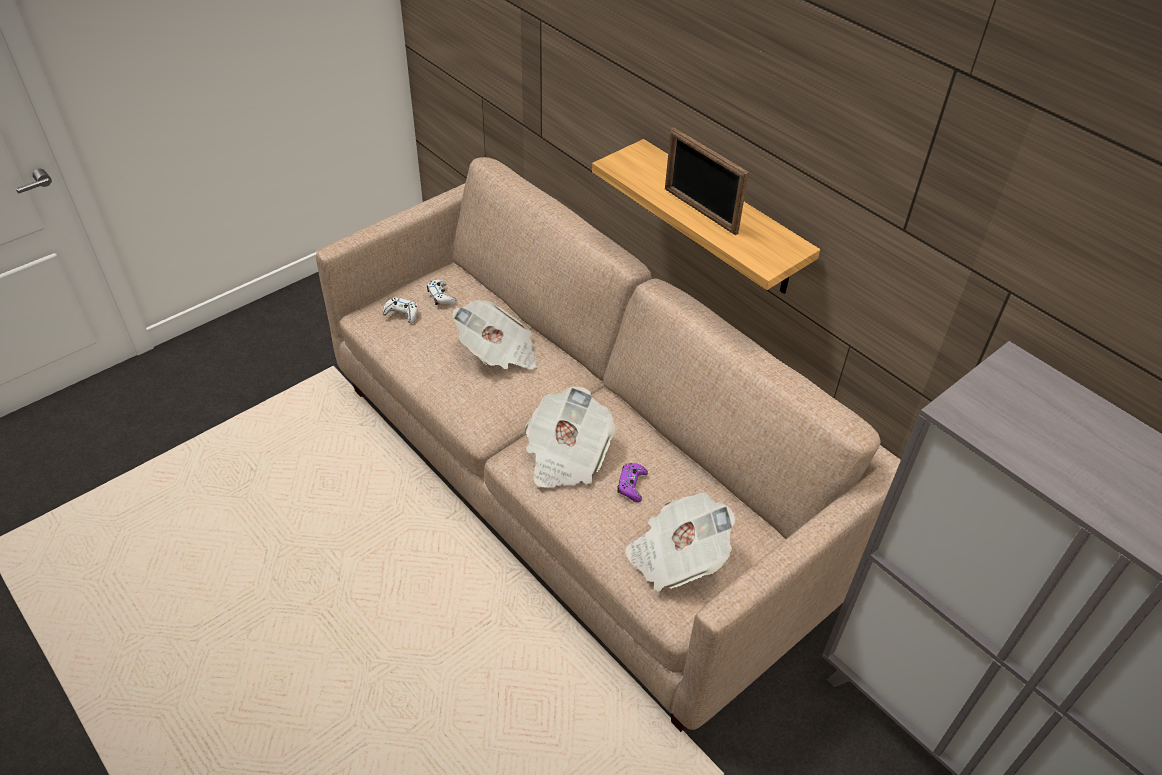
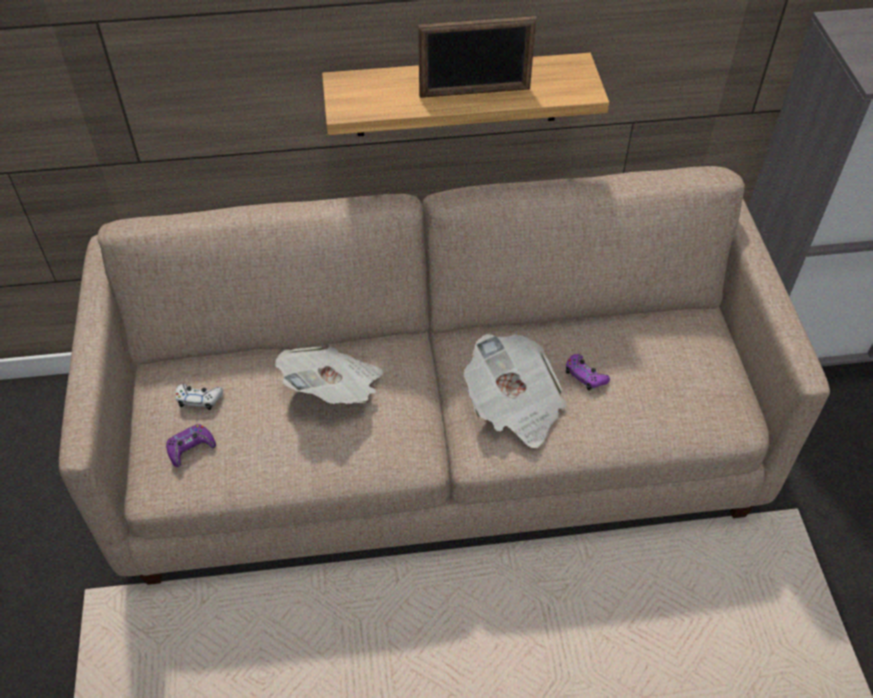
camera: 55 degrees left, 5 degrees up
(402, 313) = (190, 448): white game controller -> purple game controller
(676, 556) = (685, 388): newspaper -> none

